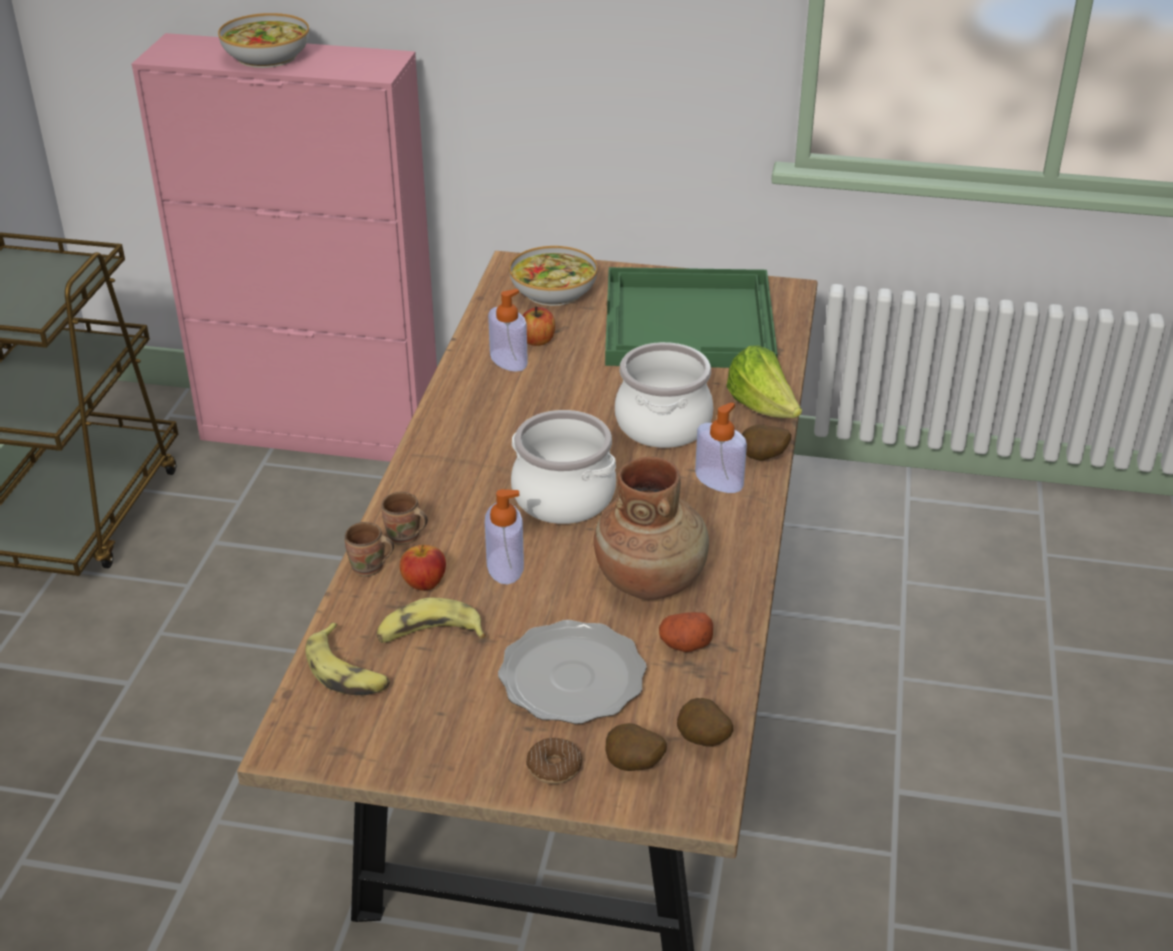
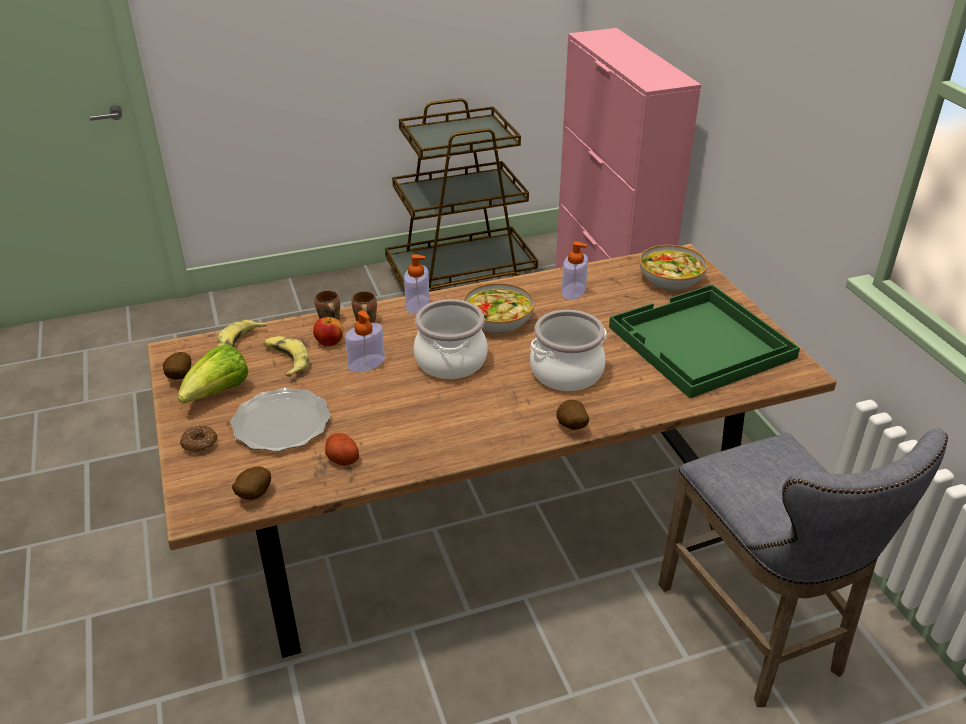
camera: 60 degrees right, 0 degrees up
(266, 56) = (626, 55): bowl -> bowl (497, 320)
(537, 340) = (606, 293): apple -> none
(633, 766) = (215, 474): potato -> potato (179, 378)
(650, 579) = (396, 422): brown vase -> none
(719, 480) = (527, 416): soap dispenser -> soap dispenser (417, 304)
(763, 408) = (631, 408): lettuce -> lettuce (218, 393)
(903, 567) = (757, 634): none -> grey stool

